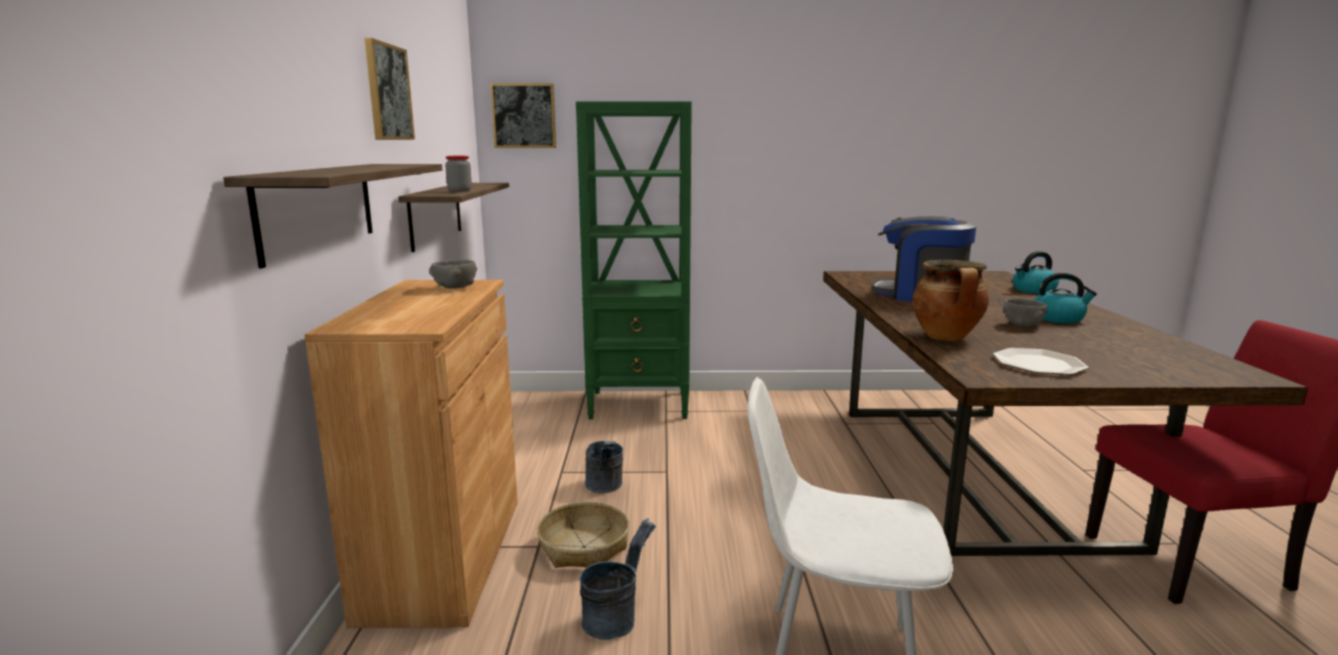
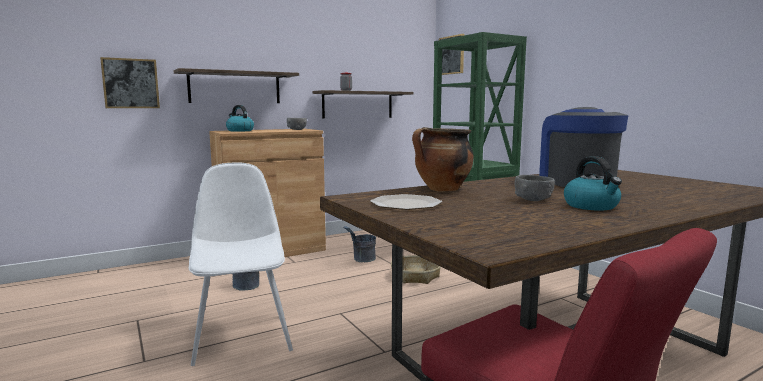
camera: 60 degrees right, 5 degrees down
(388, 92) = (311, 44): picture -> picture (130, 83)
(584, 547) = (302, 268): basket -> basket (415, 276)
(1033, 290) = (717, 200): kettle -> kettle (239, 131)

